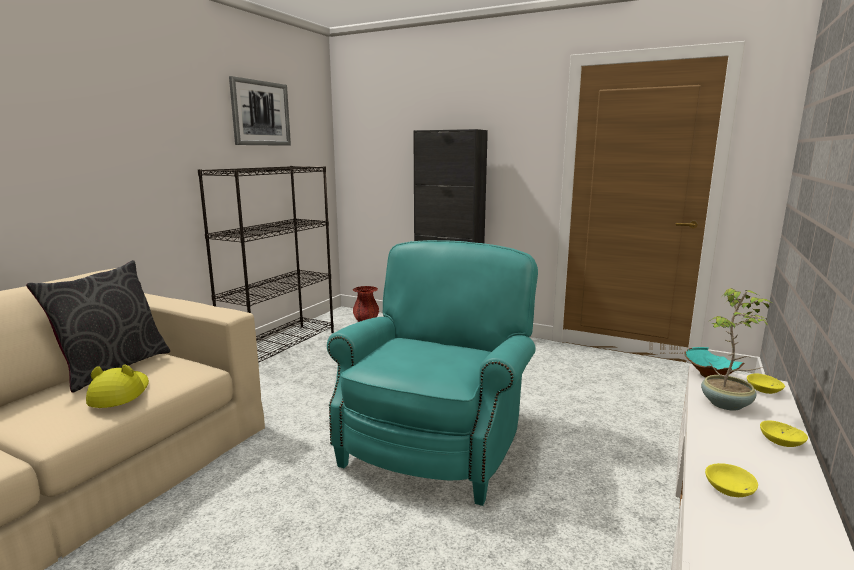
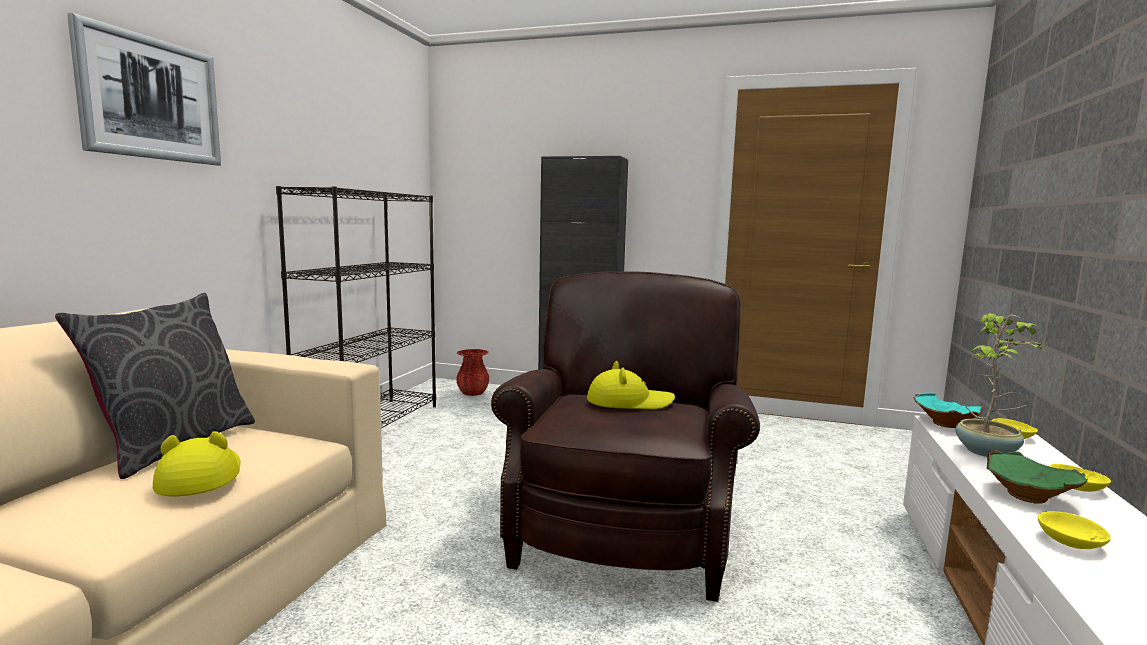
camera: 10 degrees left, 5 degrees down
(260, 113) = (351, 125): picture -> picture (151, 99)
(433, 348) = (629, 402): none -> yellow hat
(437, 441) = (624, 527): turquoise armchair -> brown armchair
(728, 447) = (1028, 496): none -> green bowl

